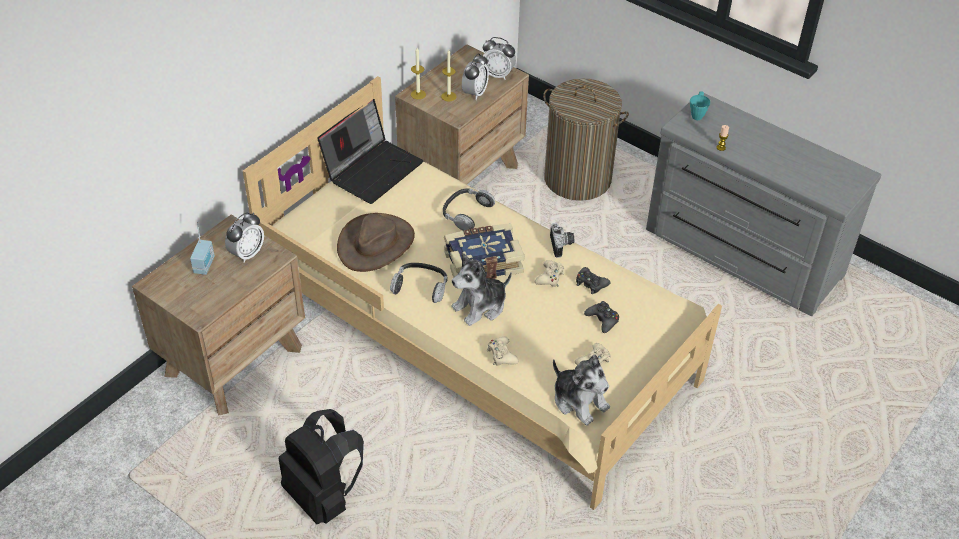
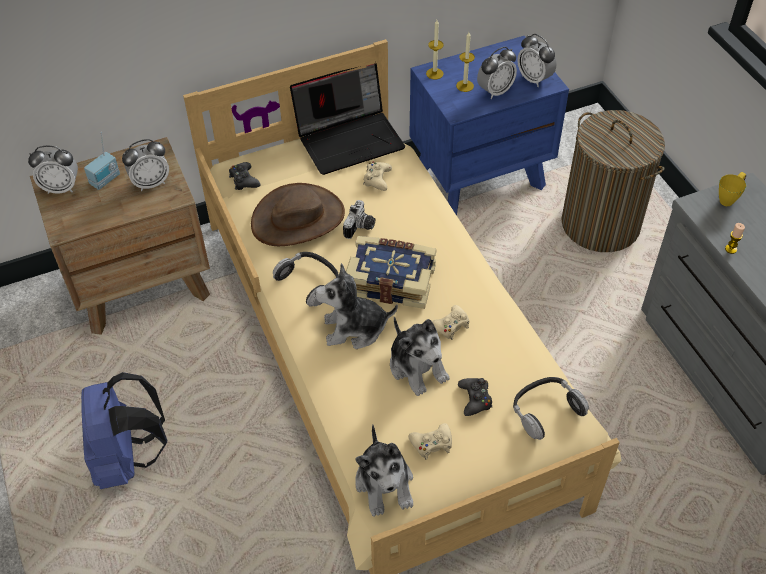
camera: 30 degrees right, 5 degrees up
(170, 285) = (61, 188): none -> alarm clock
(324, 496) = (127, 458): black backpack -> blue backpack
(462, 174) = (480, 176): brown nightstand -> blue nightstand
(466, 213) = (411, 219): headphones -> headphones (546, 410)
(501, 355) = (338, 393): beige game controller -> beige game controller (377, 179)
(546, 314) = (417, 367): none -> plush toy
(562, 245) = (489, 295): camera -> camera (361, 227)
(591, 283) = (490, 351): black game controller -> black game controller (244, 180)
(697, 114) = (729, 198): turquoise mug -> yellow mug

